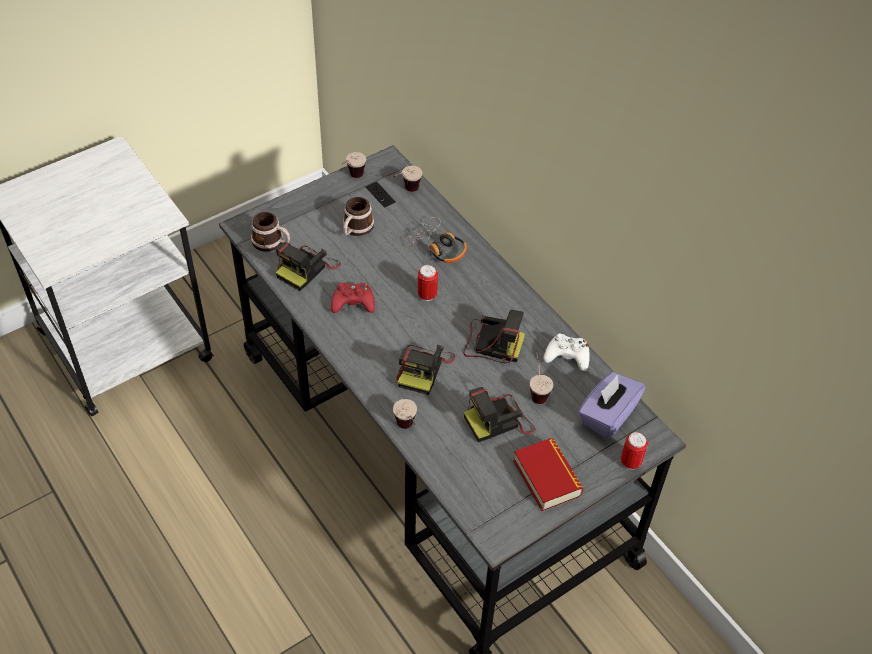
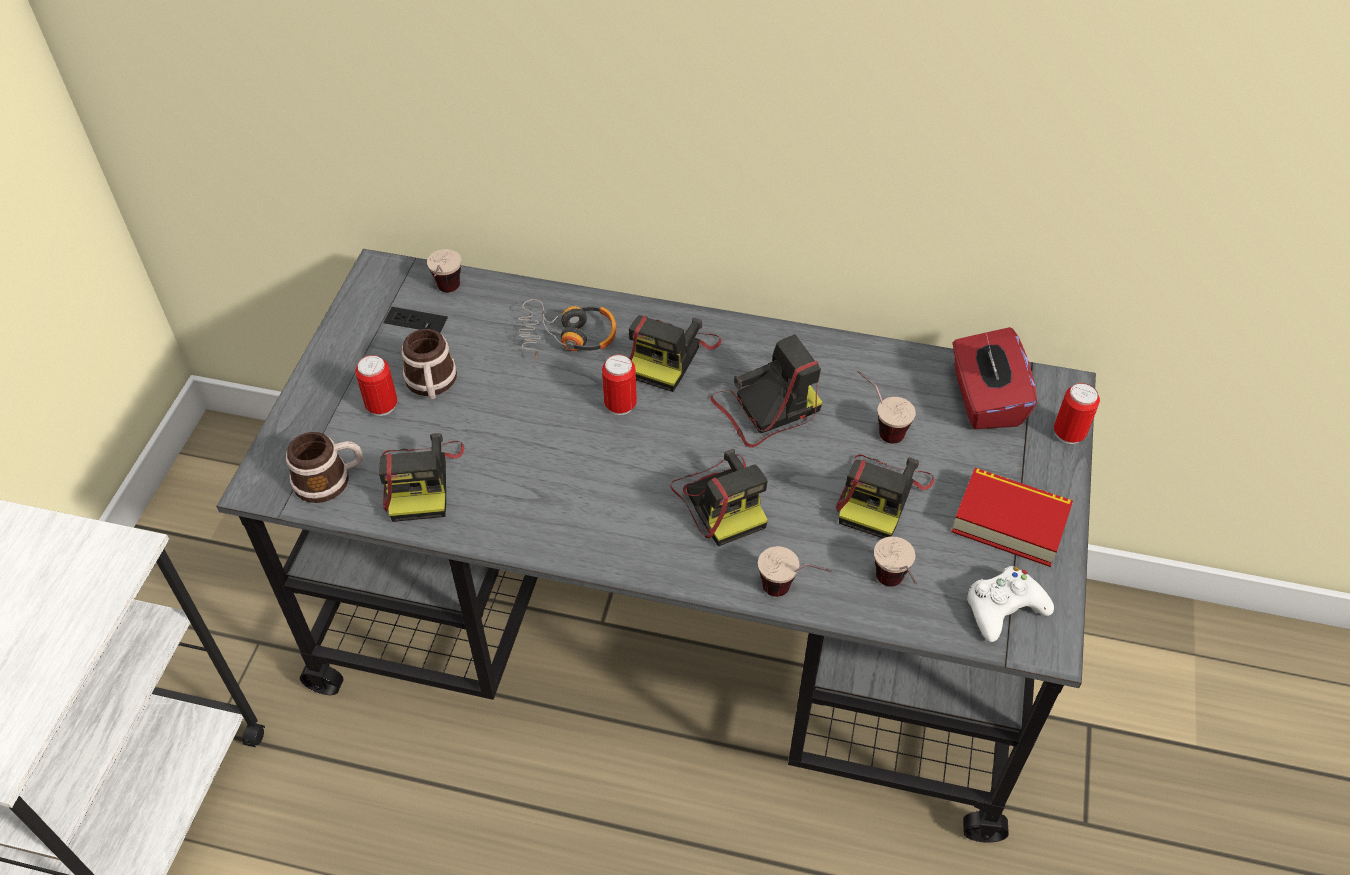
camera: 40 degrees left, 0 degrees up
(325, 224) = (382, 406): none -> can
(352, 178) = (353, 323): cup -> cup (894, 589)
(353, 302) = (535, 481): red game controller -> none
(476, 288) = (671, 355): none -> camera
(567, 356) = (865, 363): white game controller -> white game controller (1003, 608)
(607, 415) = (985, 399): purple tissue box -> red tissue box

